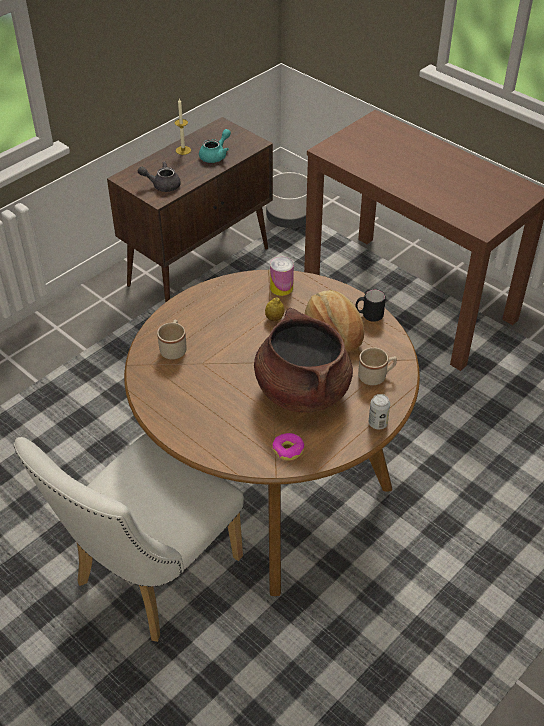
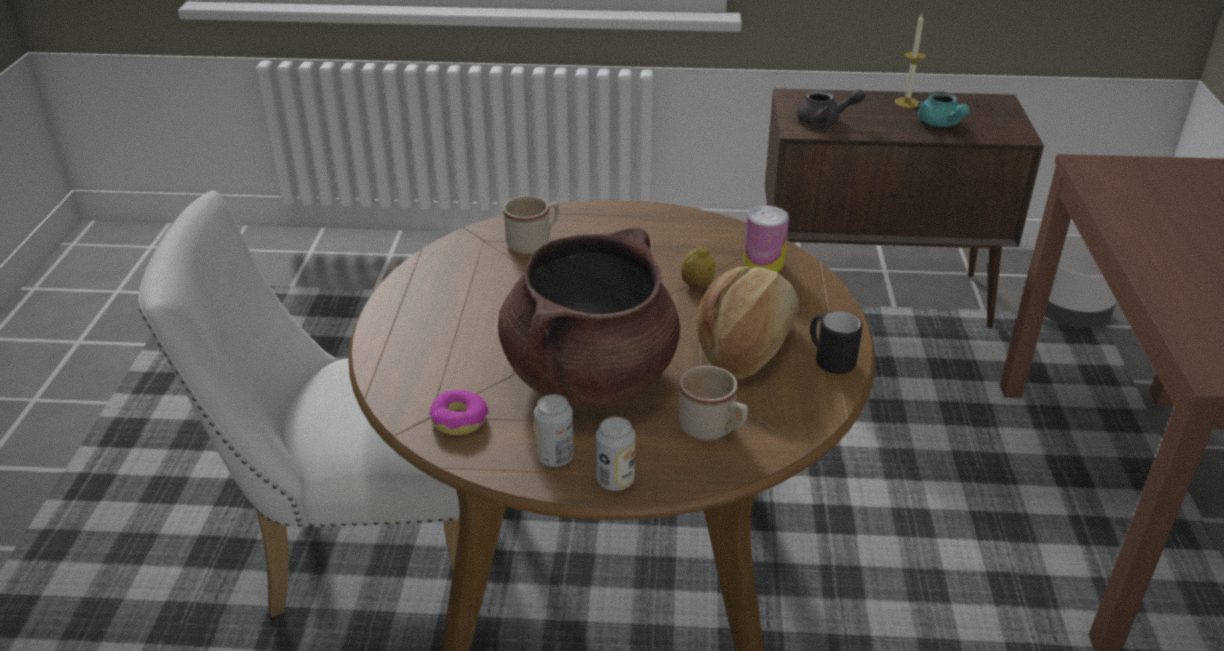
camera: 50 degrees right, 10 degrees down
(162, 185) = (824, 120): grey teapot -> grey teapot turned 135 degrees clockwise
(215, 155) = (941, 124): turquoise teapot -> turquoise teapot turned 75 degrees clockwise
(345, 433) = (555, 457): none -> can

